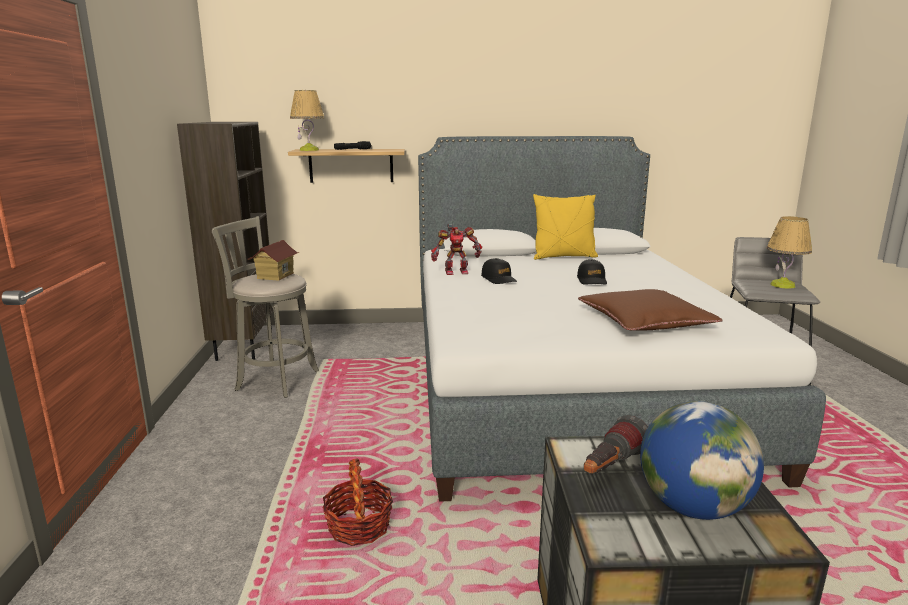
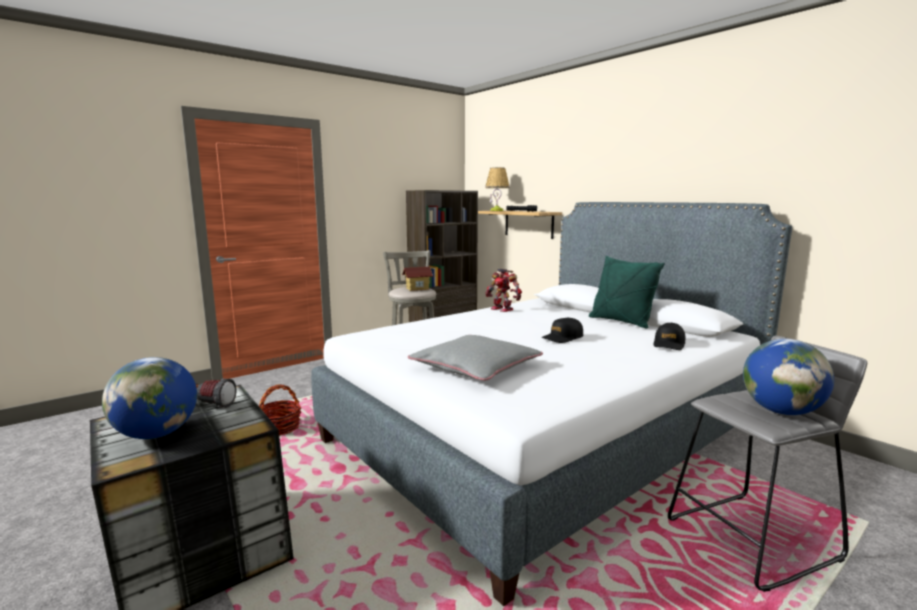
camera: 55 degrees right, 5 degrees down
(499, 279) = (506, 319): black cap -> black cap (669, 344)
(563, 257) = (621, 321): yellow pillow -> green pillow
(645, 321) = (476, 367): brown pillow -> grey pillow
(783, 285) = (781, 411): table lamp -> globe

